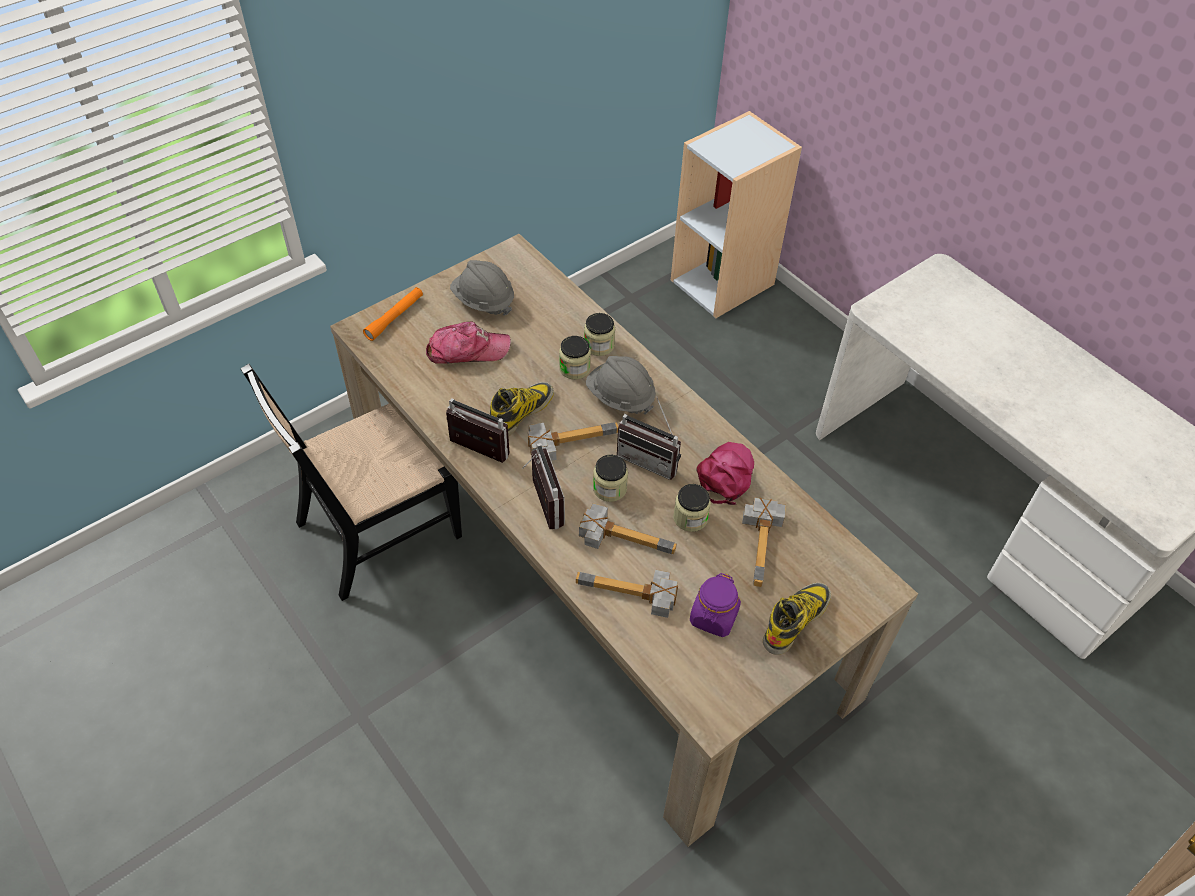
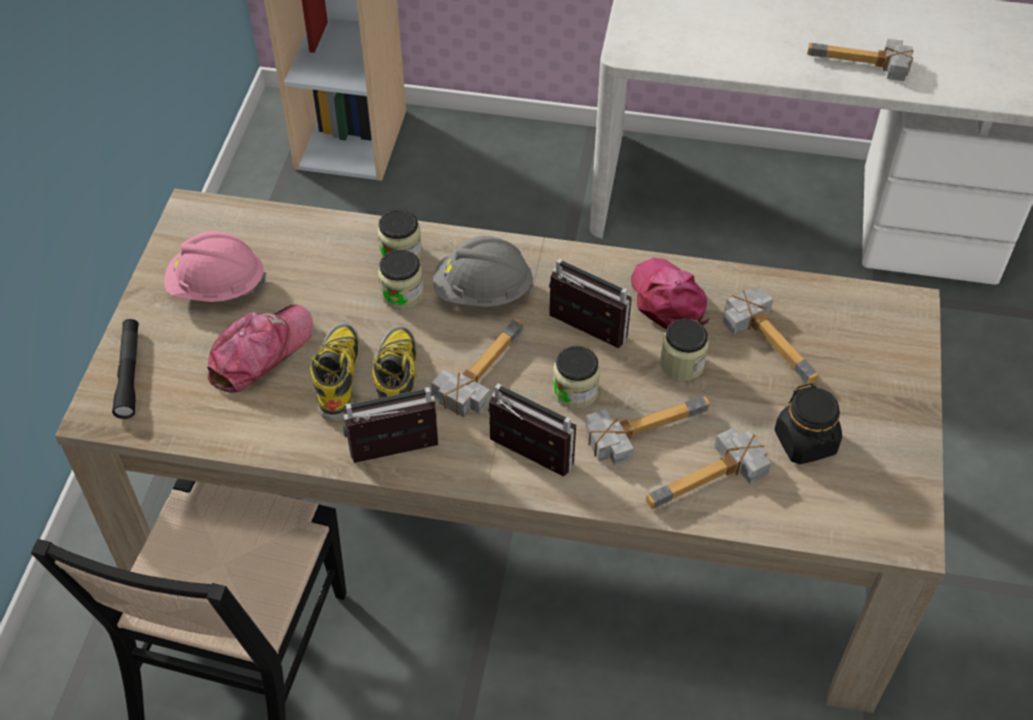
camera: 40 degrees left, 0 degrees up
(394, 317) = (129, 373): orange flashlight -> black flashlight
(483, 301) = (217, 287): grey hard hat -> pink hard hat
(651, 459) = (581, 333): radio -> radio turned 135 degrees counterclockwise
(713, 617) = (805, 442): purple jar -> black jar
(795, 620) = (874, 389): boot -> boot (338, 376)
(1036, 417) = (861, 66): none -> hammer

